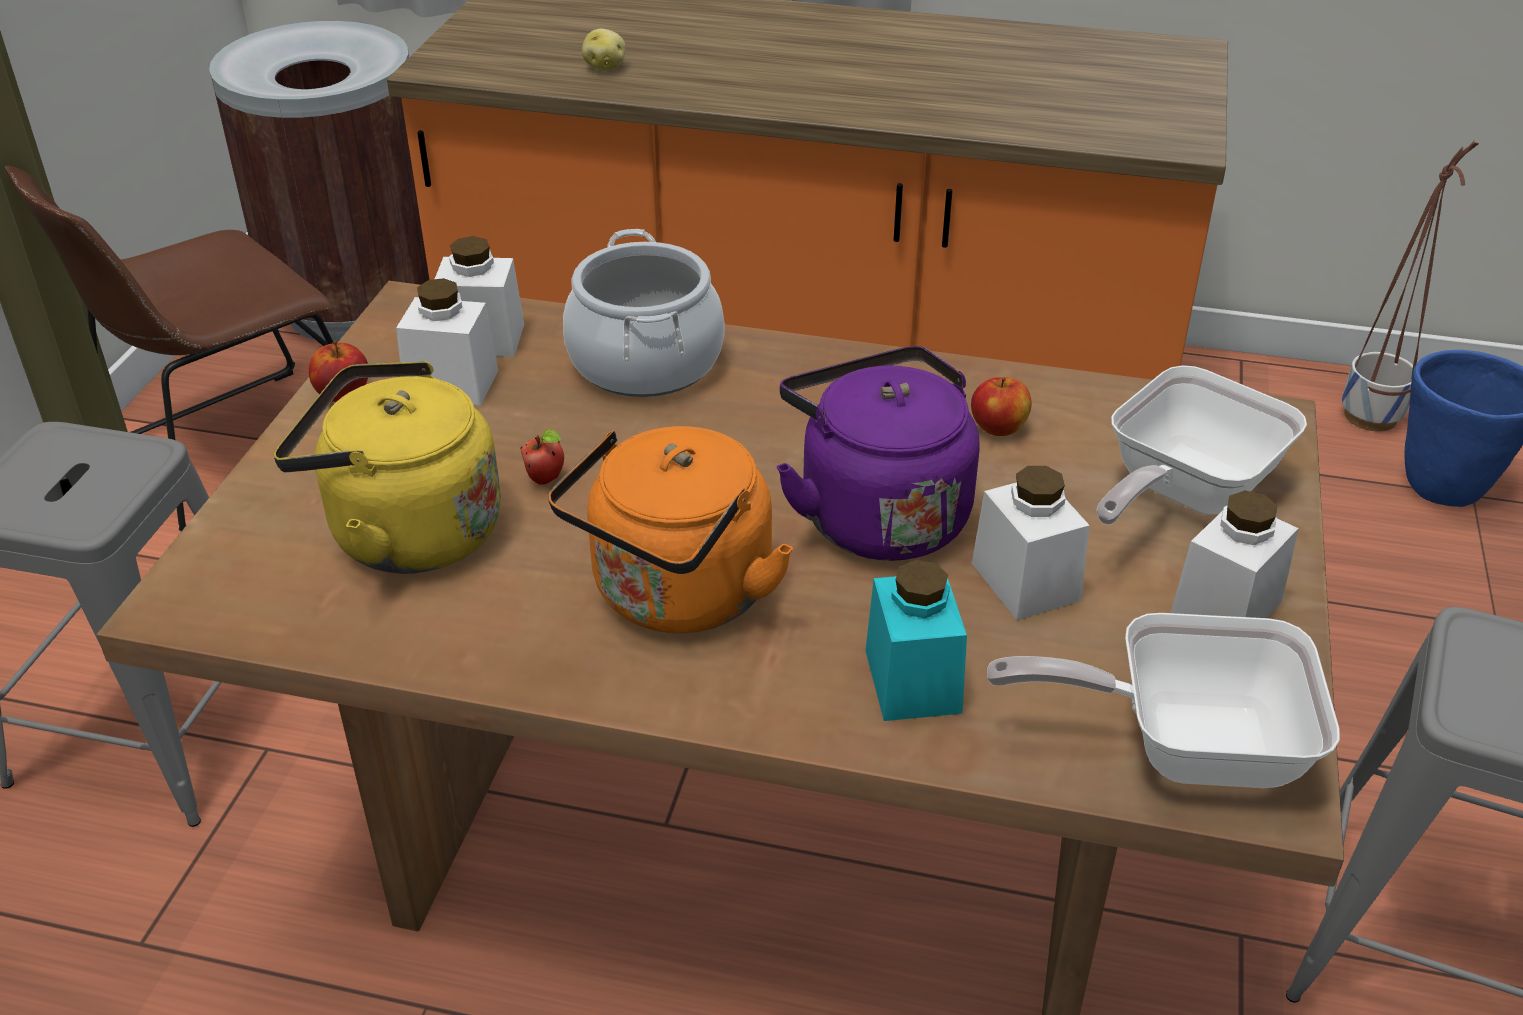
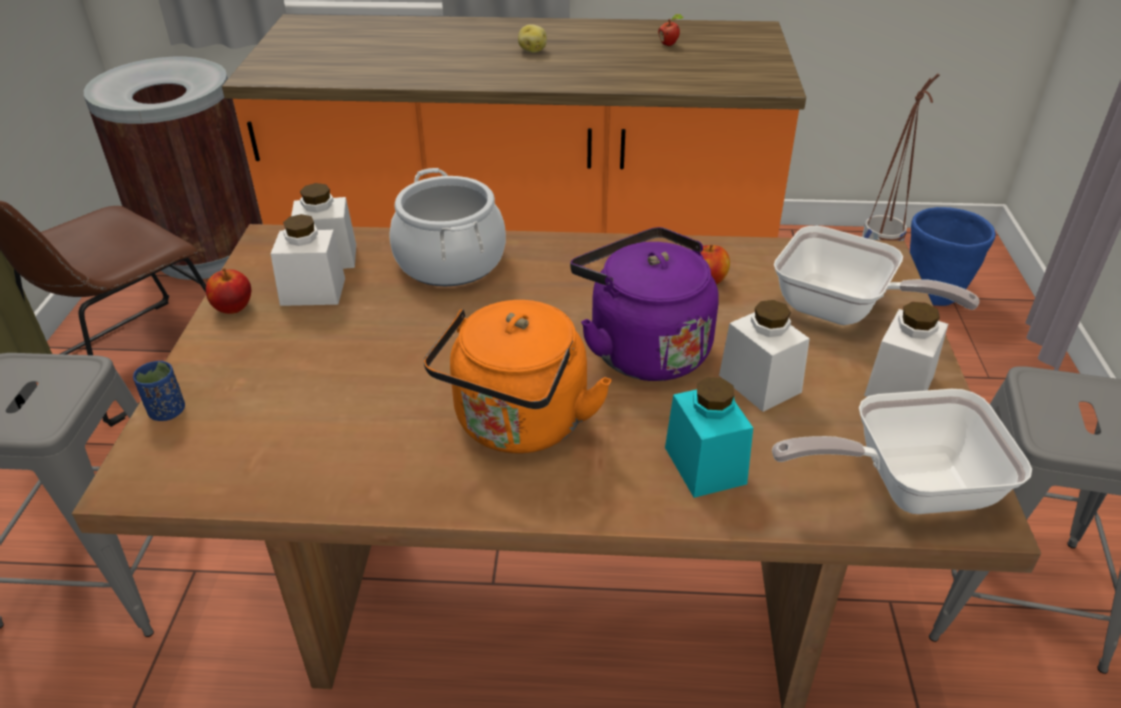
camera: 10 degrees left, 0 degrees up
(233, 522) = (167, 411): none -> blue cup
(405, 532) = (303, 403): yellow kettle -> none
(546, 479) = (400, 351): apple -> apple (669, 44)
(605, 67) = (376, 67): potato -> potato (532, 50)
(1182, 493) = (842, 310): frying pan -> frying pan turned 90 degrees counterclockwise

